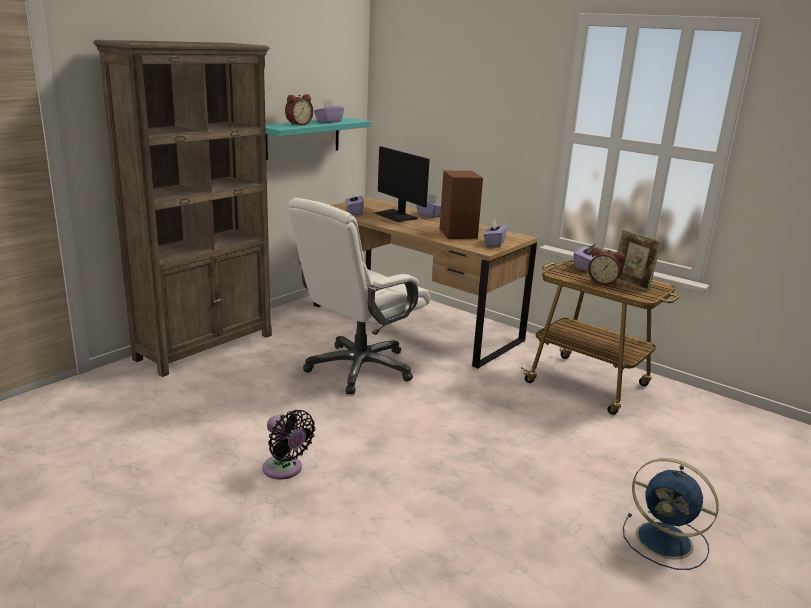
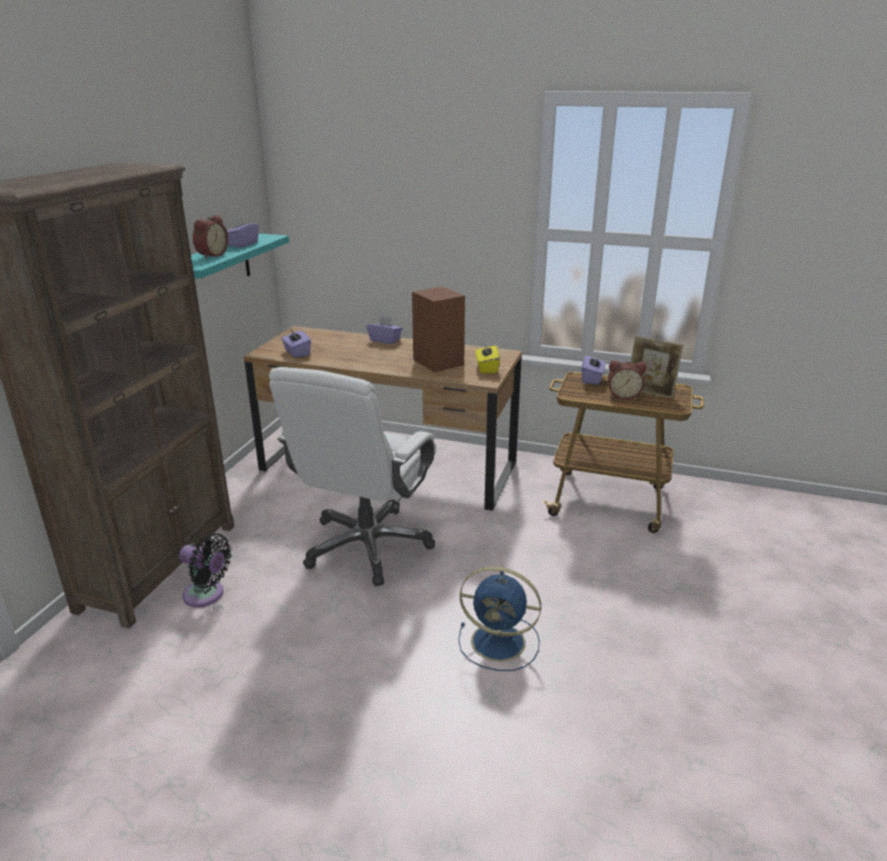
camera: 20 degrees left, 5 degrees up
(285, 470) = (371, 720): black fan -> black fan (207, 595)
(396, 216) = (349, 348): monitor -> none
(494, 243) = (486, 368): purple tissue box -> yellow tissue box
(666, 541) = (796, 673): blue fan -> blue fan (500, 642)

